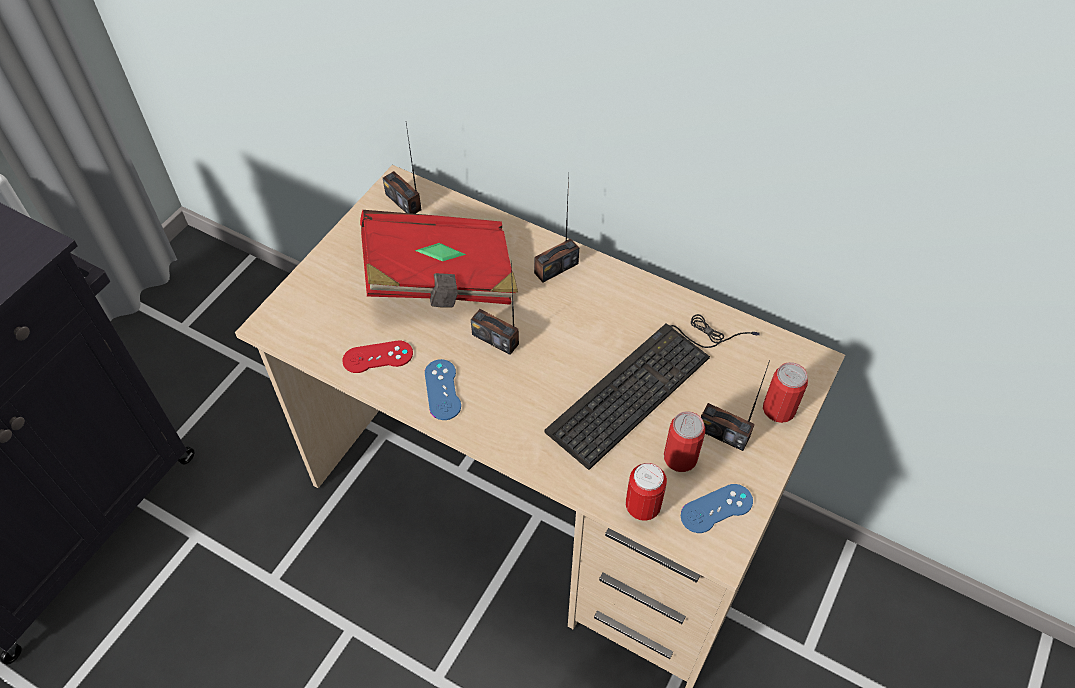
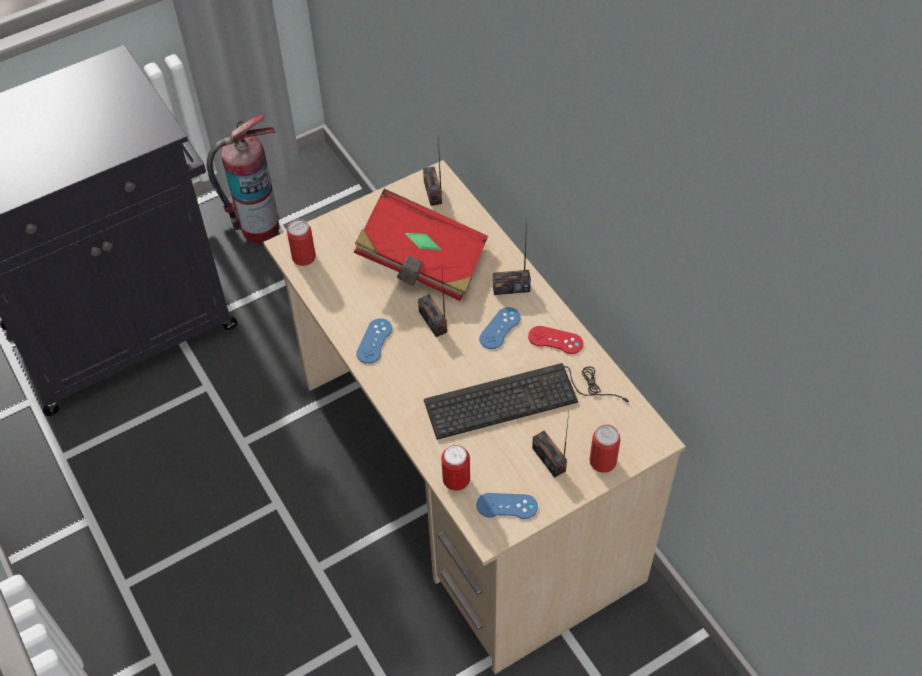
camera: 30 degrees right, 0 degrees up
(163, 340) = (259, 228): none -> fire extinguisher
(378, 357) = (345, 299): red game controller -> red game controller (555, 340)
(573, 315) = (500, 328): none -> blue game controller
(680, 458) = (506, 461): can -> can (303, 257)

